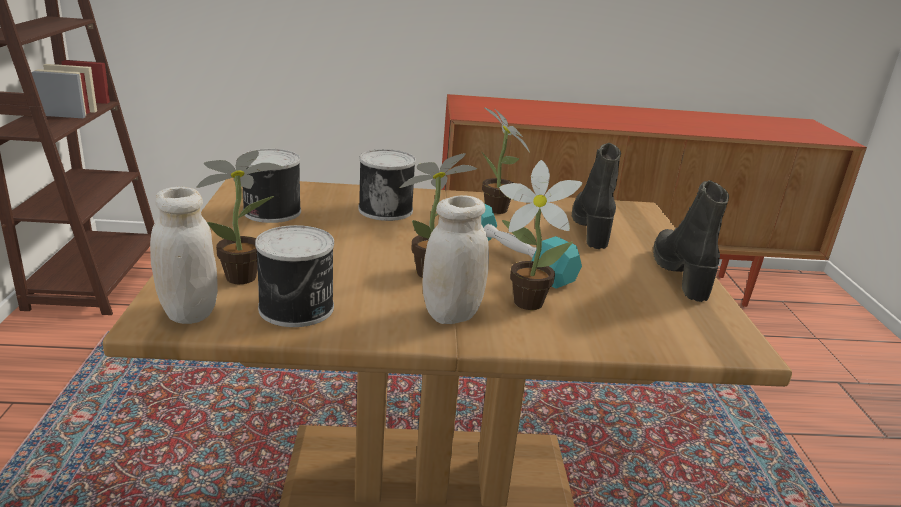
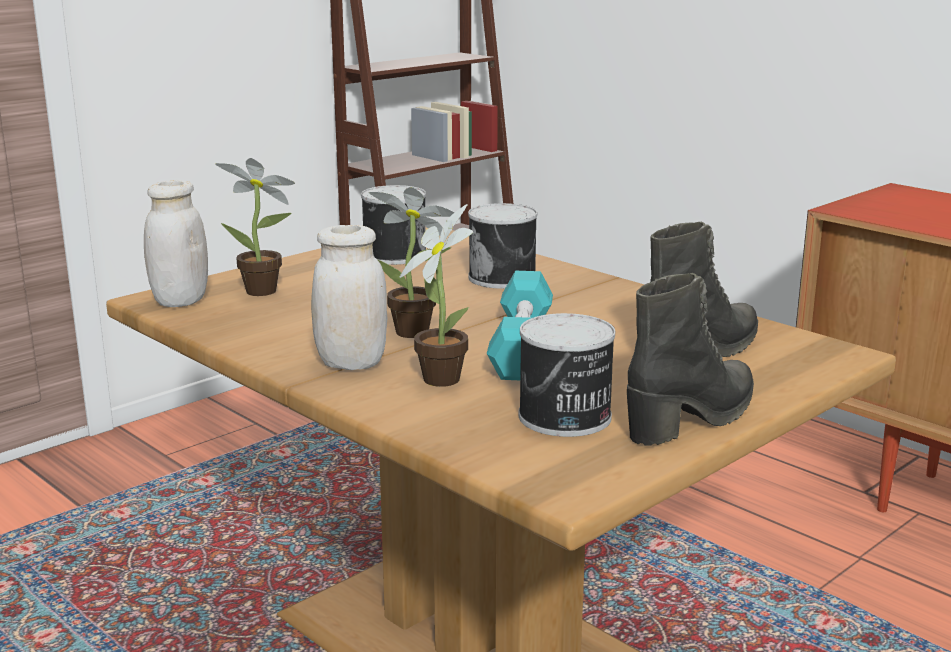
camera: 50 degrees right, 5 degrees down
(298, 308) = (250, 321): can -> can (565, 417)
(497, 211) = (624, 307): potted plant -> none

